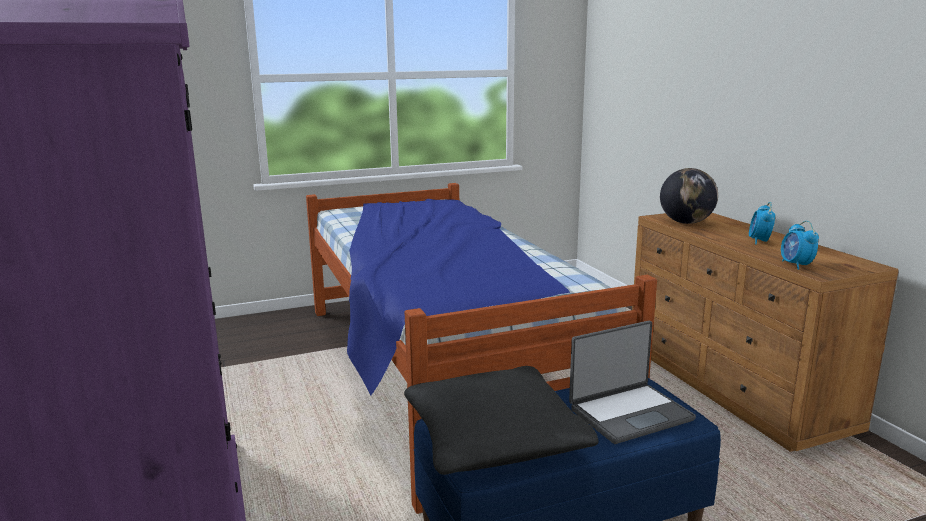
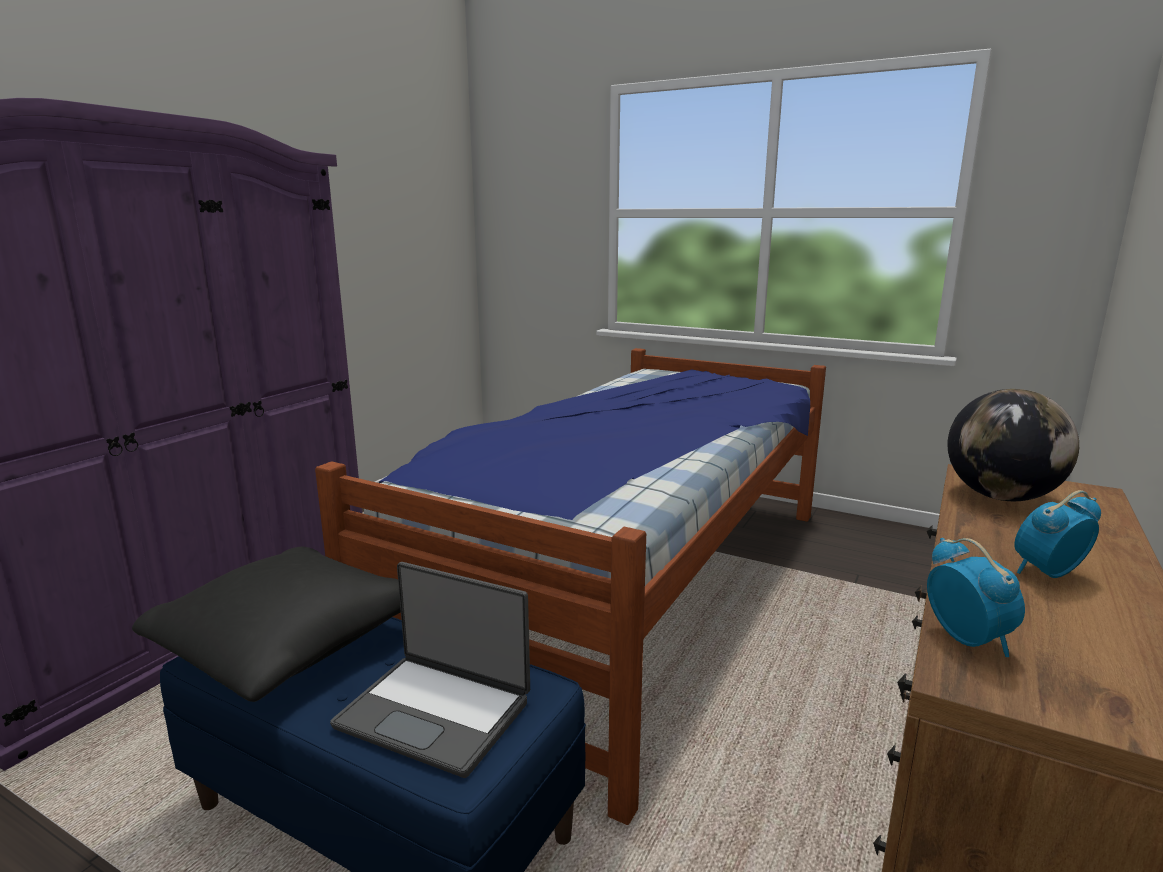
camera: 50 degrees right, 0 degrees up
(796, 265) = (967, 639): alarm clock -> alarm clock turned 120 degrees clockwise

